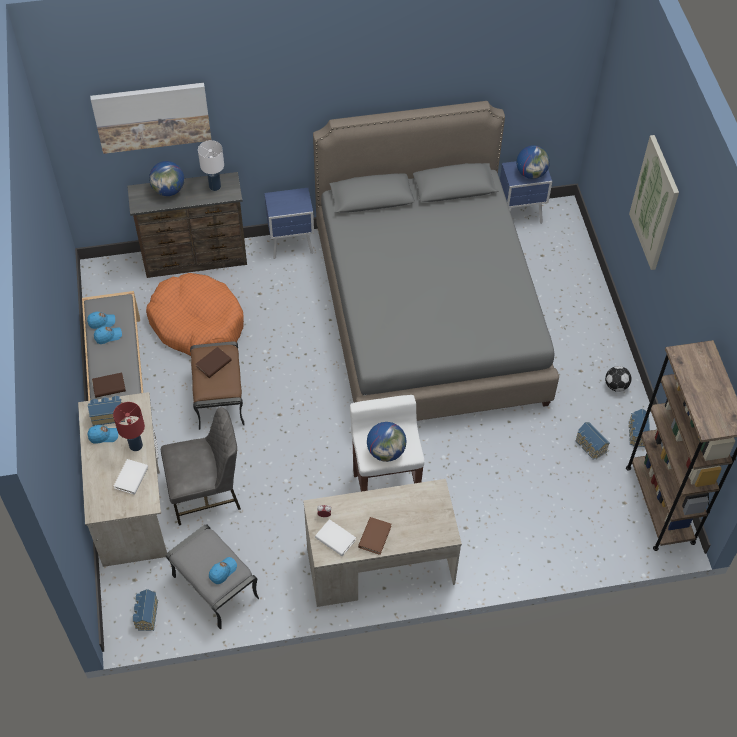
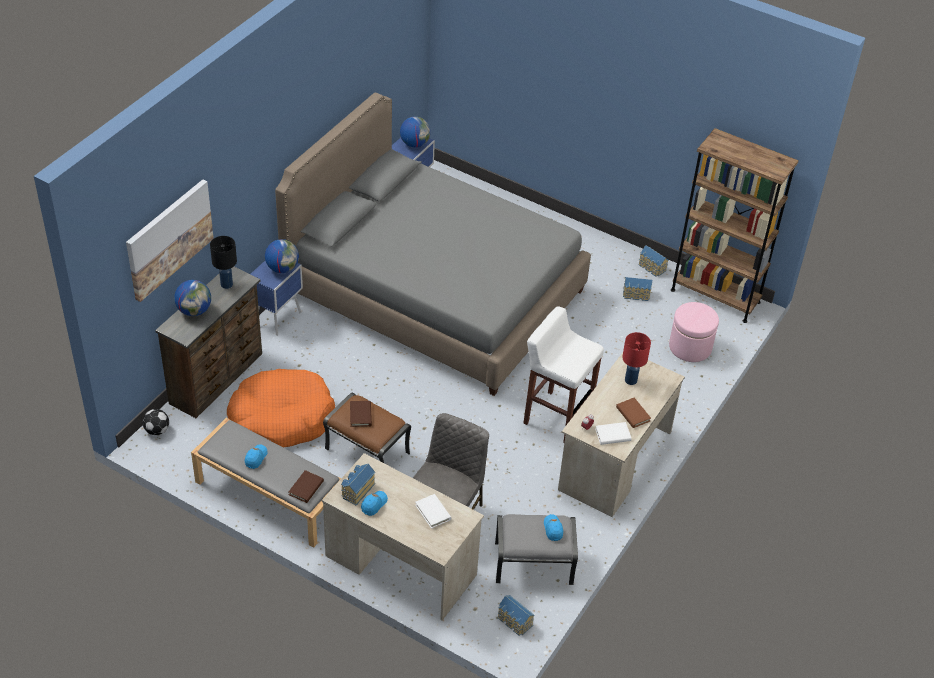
camera: 50 degrees left, 10 degrees down
(102, 322) = (236, 453): blue cap -> none
(136, 445) = (406, 491): red table lamp -> red table lamp (631, 380)
(215, 186) = (227, 284): white table lamp -> black table lamp
(386, 451) = (575, 359): globe -> globe (282, 268)
(573, 529) = (690, 347): none -> pink ottoman
(616, 386) = (604, 250): football -> football (157, 430)
(655, 203) = (573, 81): picture -> none

